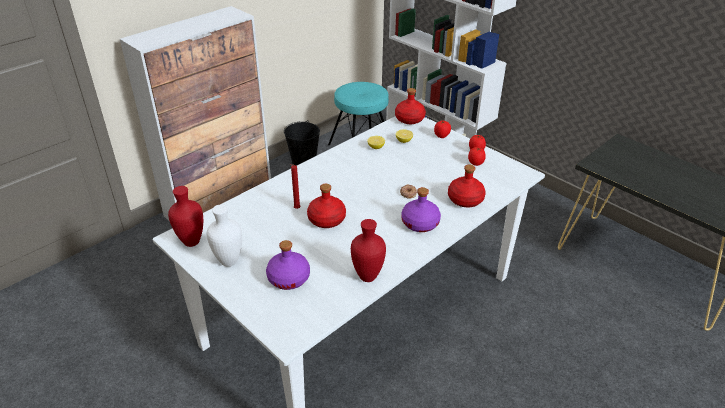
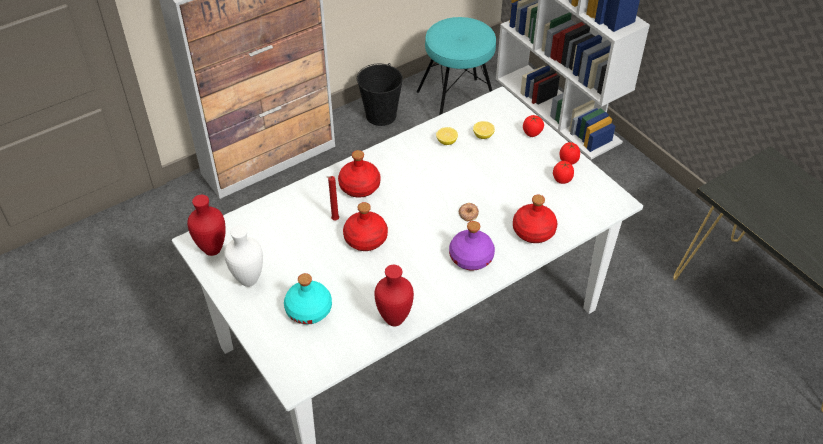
camera: 10 degrees right, 10 degrees up
(289, 278) = (309, 309): purple bottle -> turquoise bottle
(409, 119) = (499, 102): red bottle -> red bottle (360, 186)

